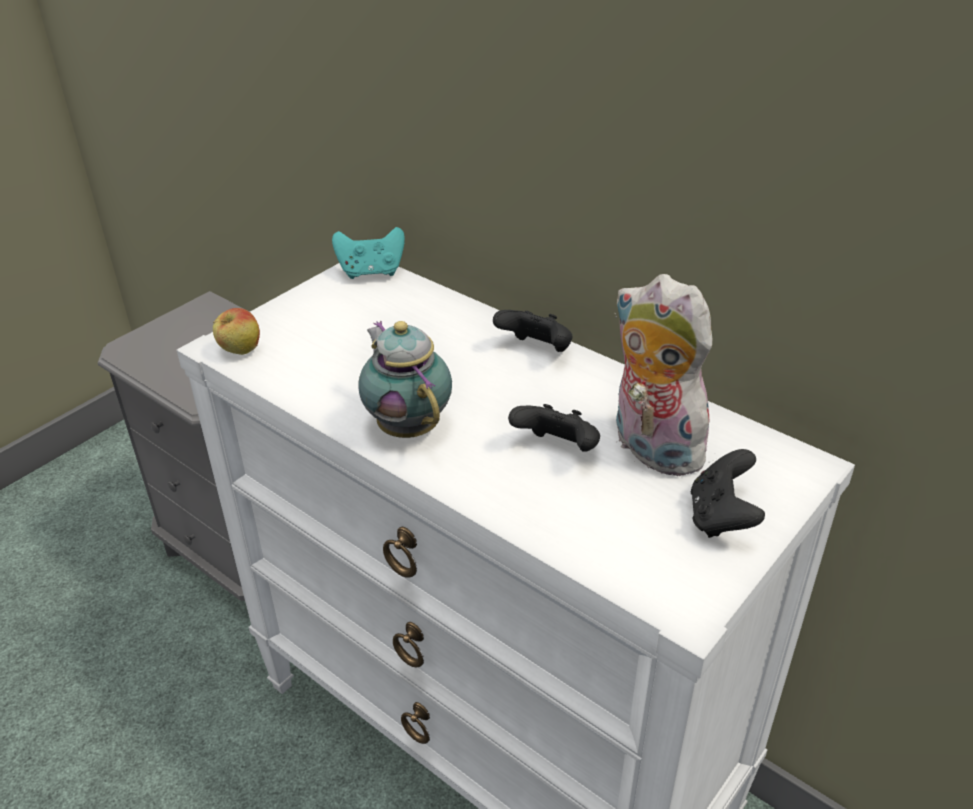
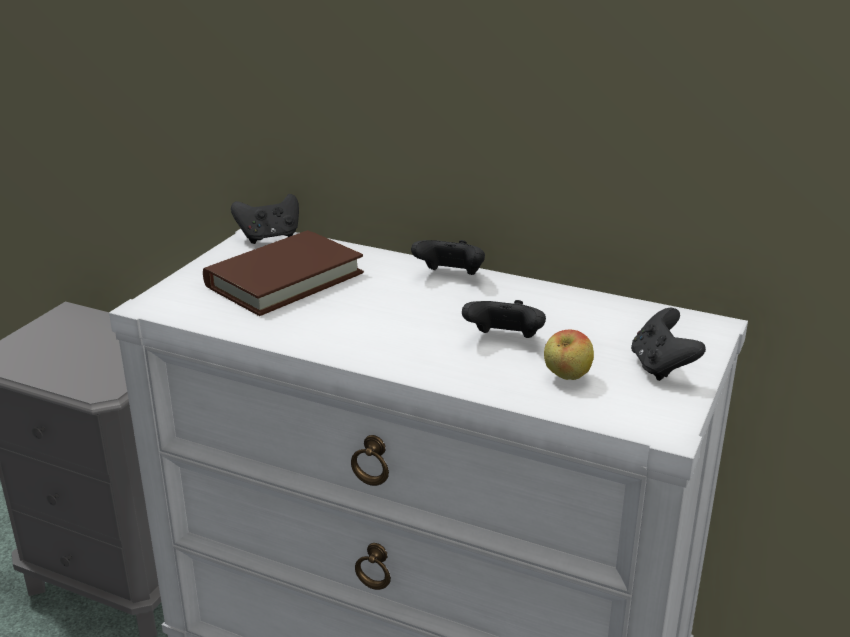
camera: 15 degrees left, 10 degrees down
(240, 351) = (174, 306): apple -> apple (567, 378)
(363, 330) = (284, 279): none -> brown book
(371, 272) = (269, 237): turquoise game controller -> black game controller
(407, 426) = (363, 340): teapot -> none
(650, 448) = (581, 330): plush toy -> none

